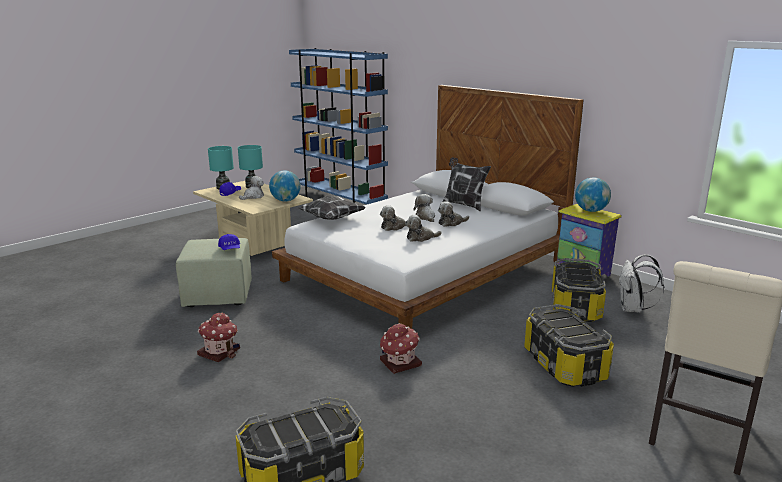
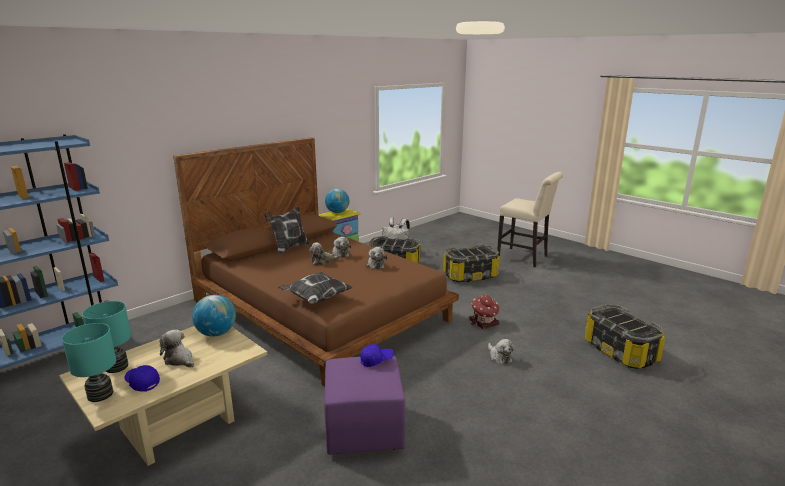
camera: 90 degrees left, 0 degrees up
(219, 295) = (363, 429): green ottoman -> purple ottoman
(220, 352) = (491, 406): toy house -> none
(394, 227) = (344, 274): plush toy -> plush toy (499, 357)
(426, 271) = (321, 310): white bed -> brown bed

